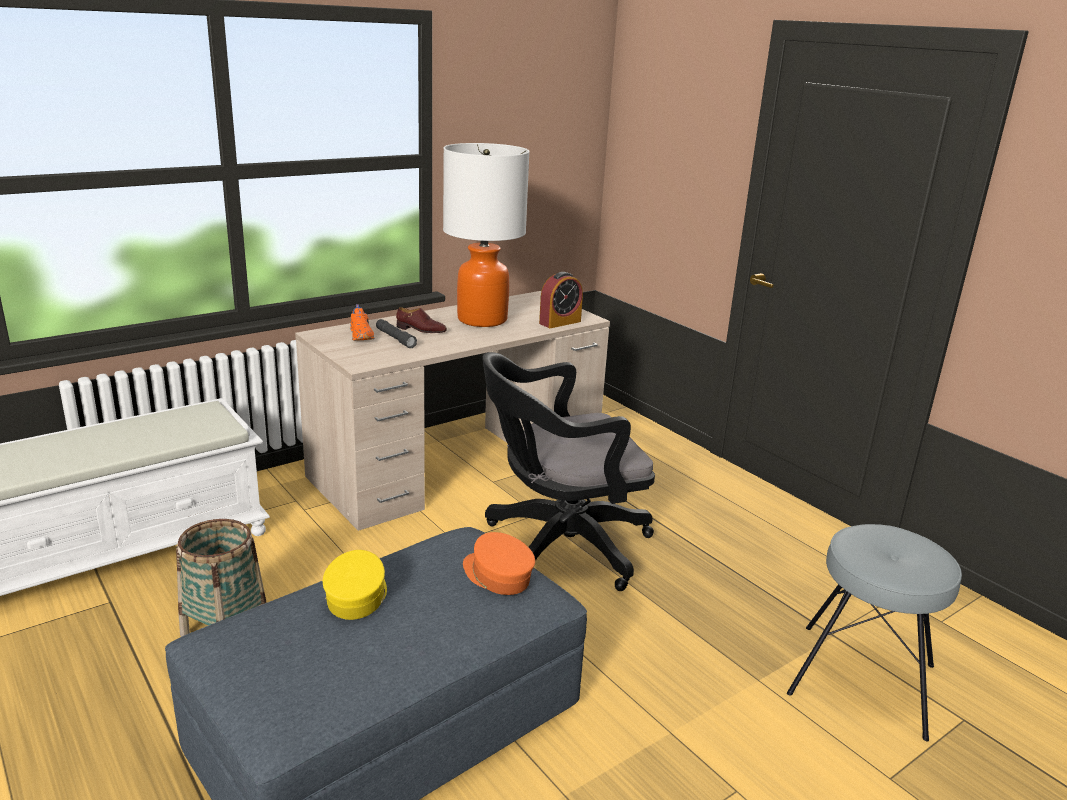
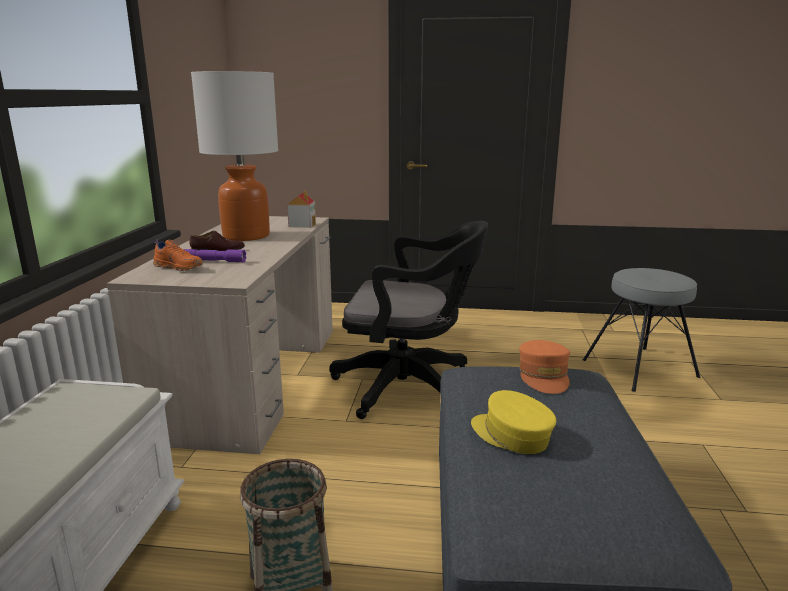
camera: 45 degrees left, 5 degrees down
(395, 338) = (214, 261): grey flashlight -> purple flashlight
(497, 575) = (544, 376): orange cap -> orange cap turned 90 degrees counterclockwise
(559, 546) = (410, 388): black office chair -> black office chair turned 105 degrees counterclockwise
(560, 322) = (302, 225): alarm clock -> toy house

